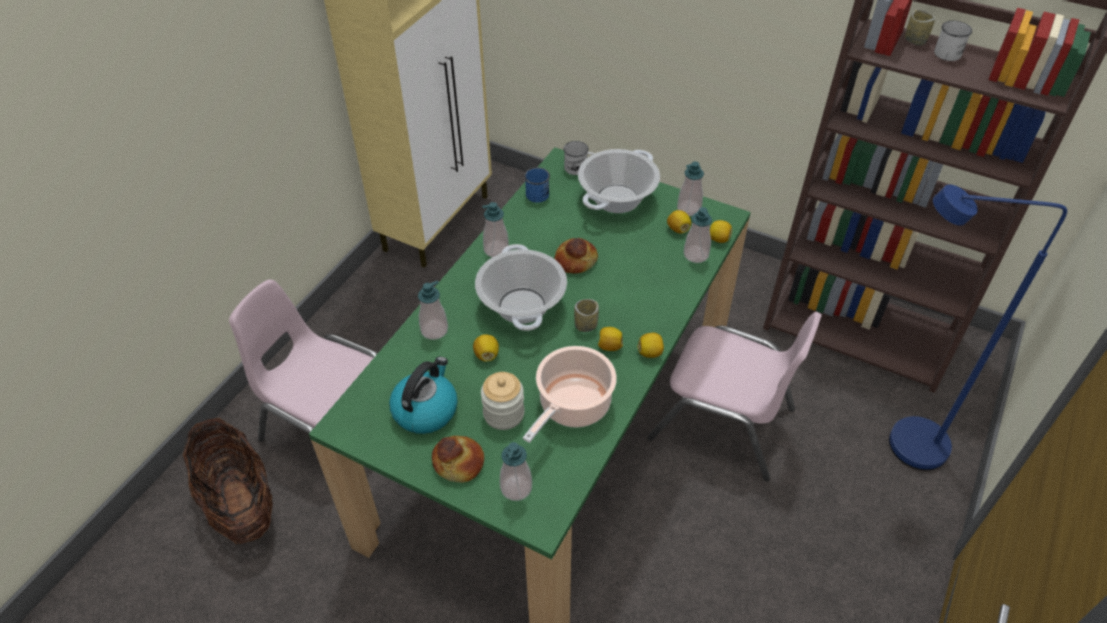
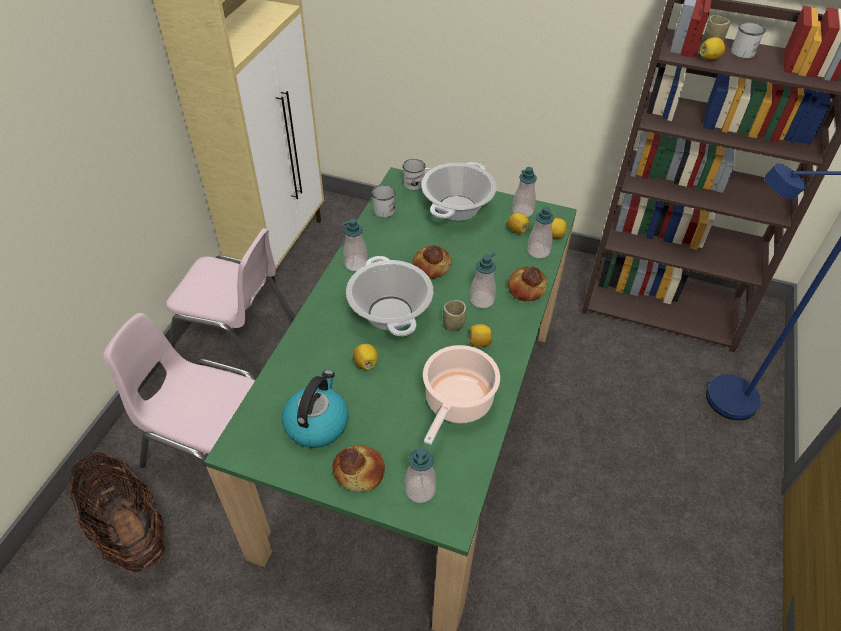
camera: 10 degrees left, 0 degrees up
(434, 330) = (311, 345): soap dispenser -> soap dispenser (482, 300)
(503, 413) = (393, 418): jar -> none
(538, 192) = (384, 208): blue mug -> white mug
(650, 353) = (518, 344): lemon -> lemon (709, 58)
(673, 294) = (526, 288): none -> bread
(723, 423) = (564, 399): pink chair -> pink chair (235, 338)

